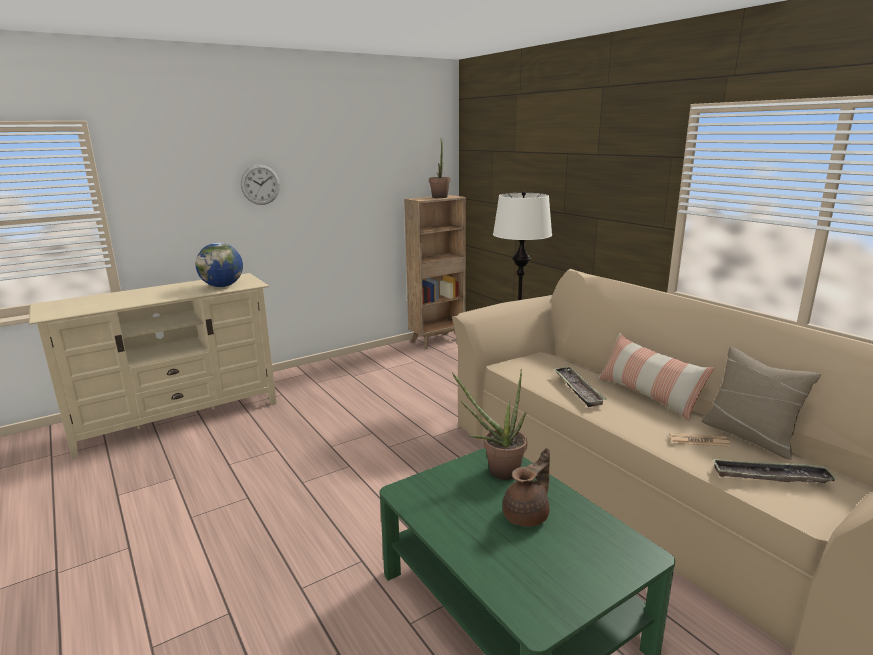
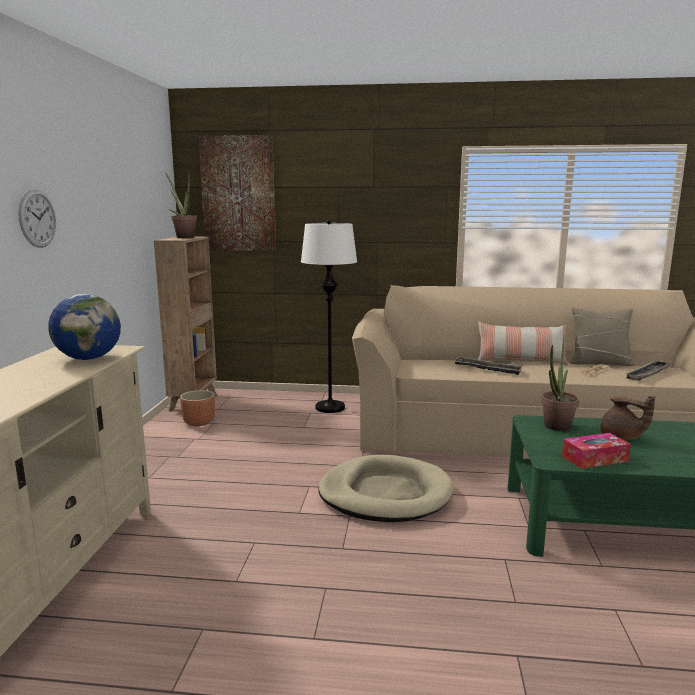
camera: 50 degrees left, 5 degrees down
(401, 465) = (385, 494): none -> beige dog bed
(409, 357) = (199, 423): none -> brown planter
(440, 513) = (594, 459): none -> tissue box
(494, 158) = (238, 194): none -> picture
(527, 515) = (621, 437): brown teapot -> brown teapot turned 135 degrees clockwise

